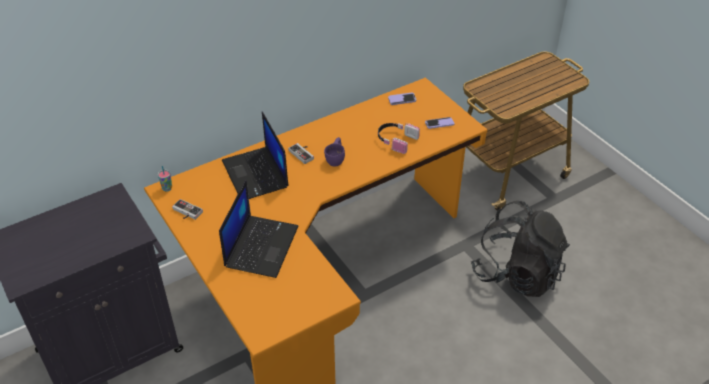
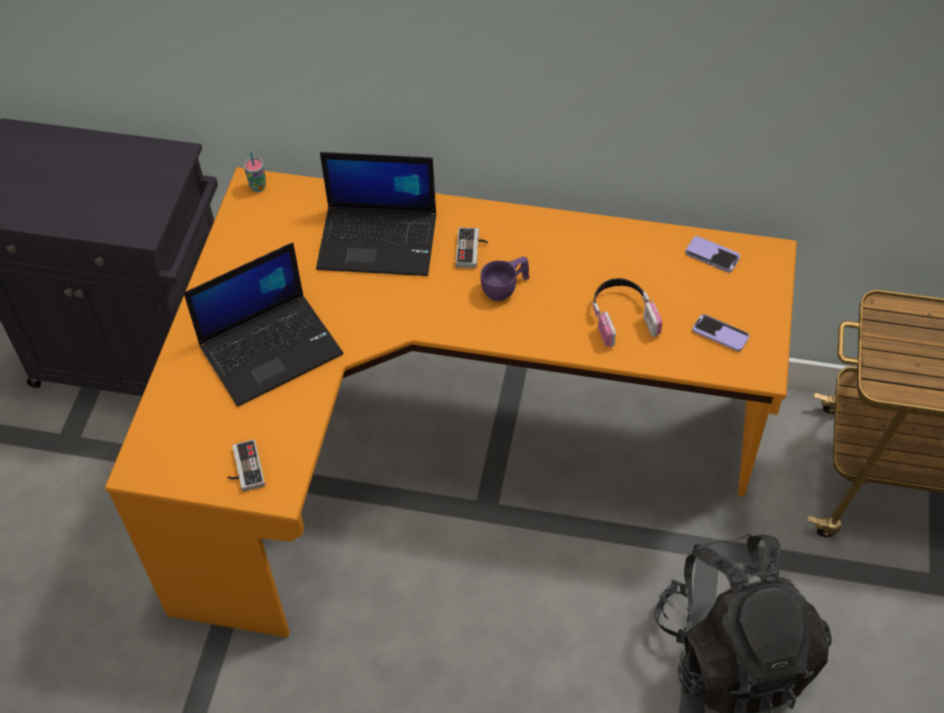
camera: 45 degrees right, 10 degrees up
(186, 212) = (242, 237): game controller -> game controller (243, 469)
(256, 174) = (379, 240): laptop -> laptop turned 105 degrees counterclockwise

